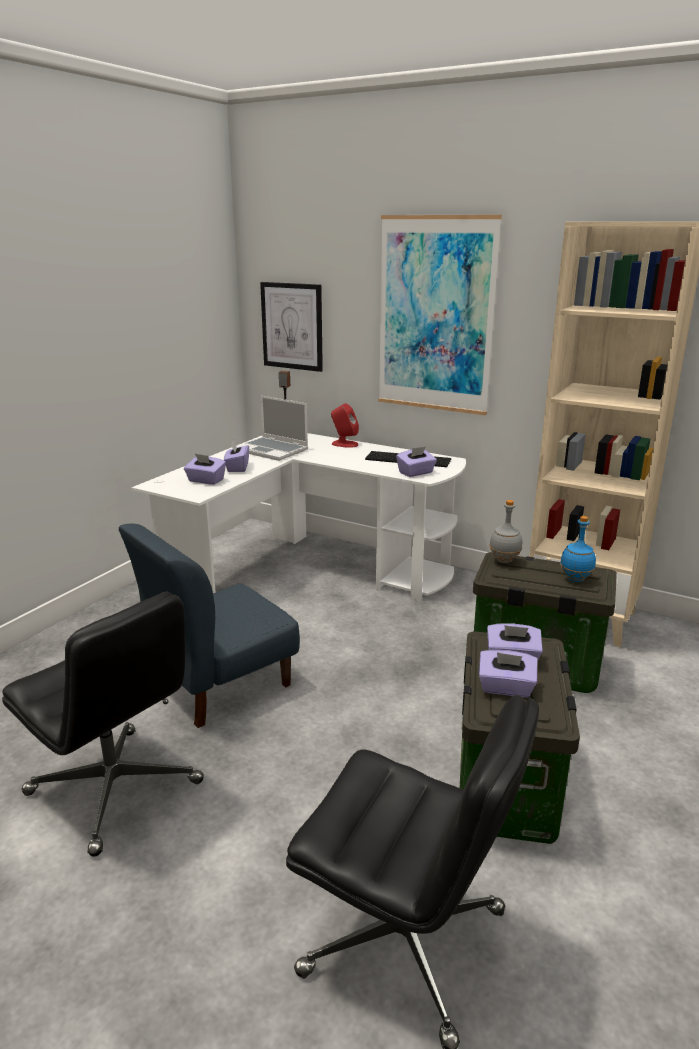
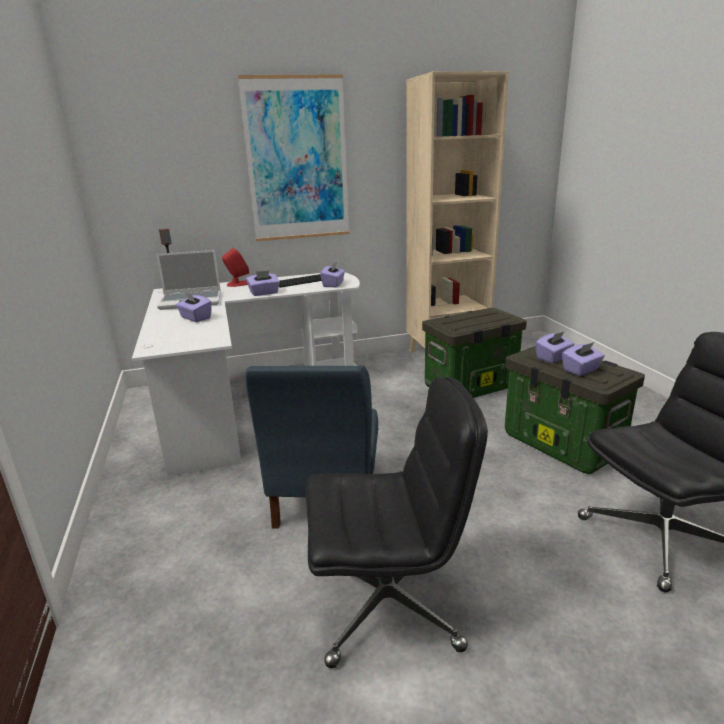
camera: 45 degrees left, 0 degrees up
(205, 481) = (193, 332): purple tissue box -> purple tissue box (264, 293)
(292, 326) = (151, 187): picture -> none
(504, 560) = (441, 321): grey bottle -> none
(575, 579) = (491, 316): blue bottle -> none

